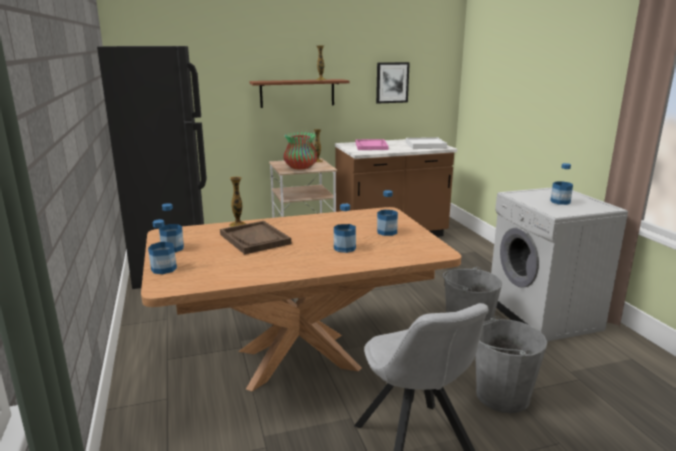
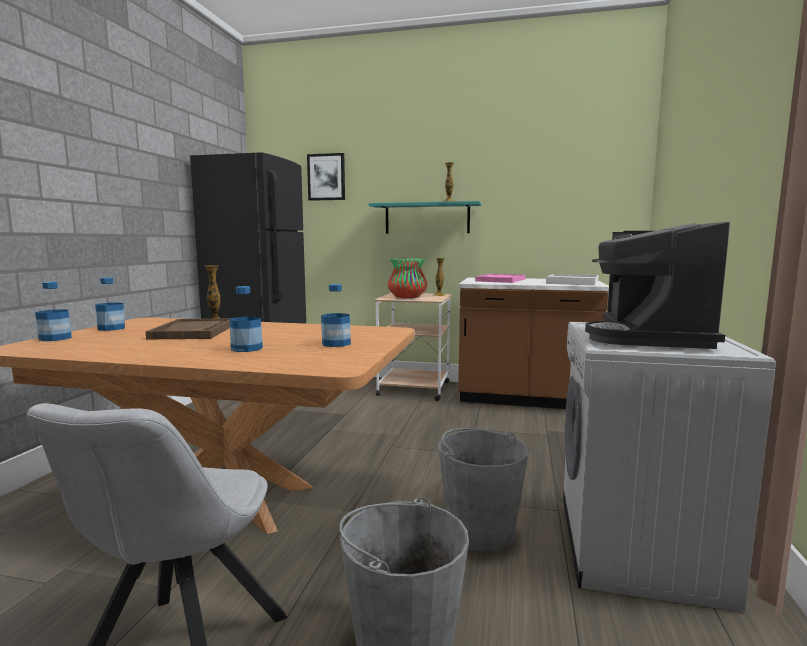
camera: 30 degrees right, 10 degrees down
(297, 93) = (427, 218): brown shelf -> turquoise shelf
(392, 82) = (546, 207): picture -> picture (326, 177)
(560, 202) = (649, 337): bottle -> coffee machine

